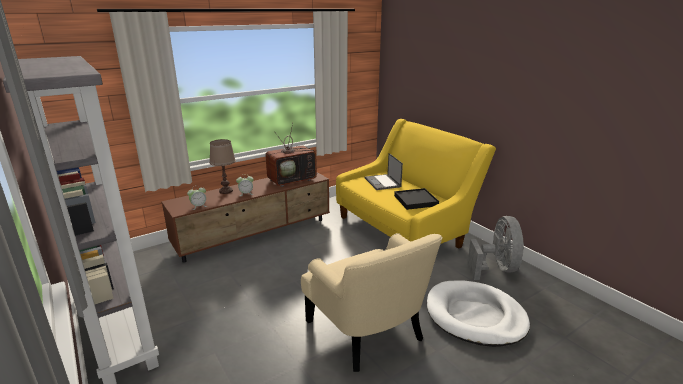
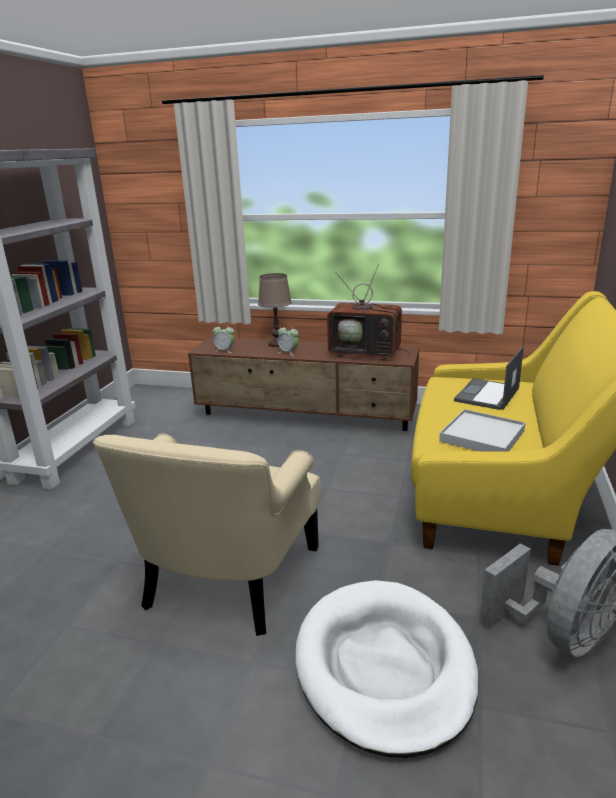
camera: 50 degrees right, 0 degrees up
(415, 200) = (482, 436): black tray -> white tray

